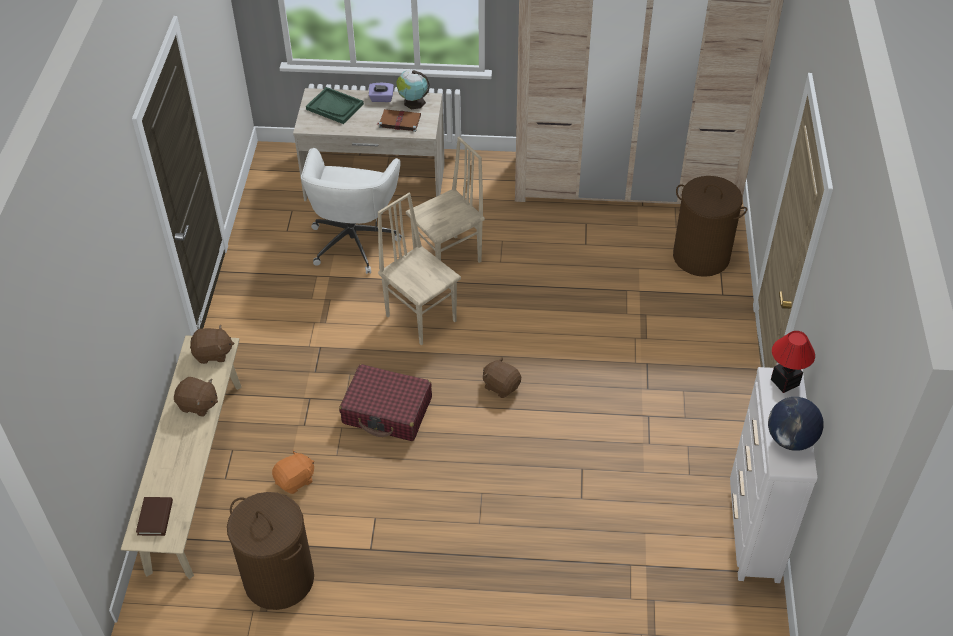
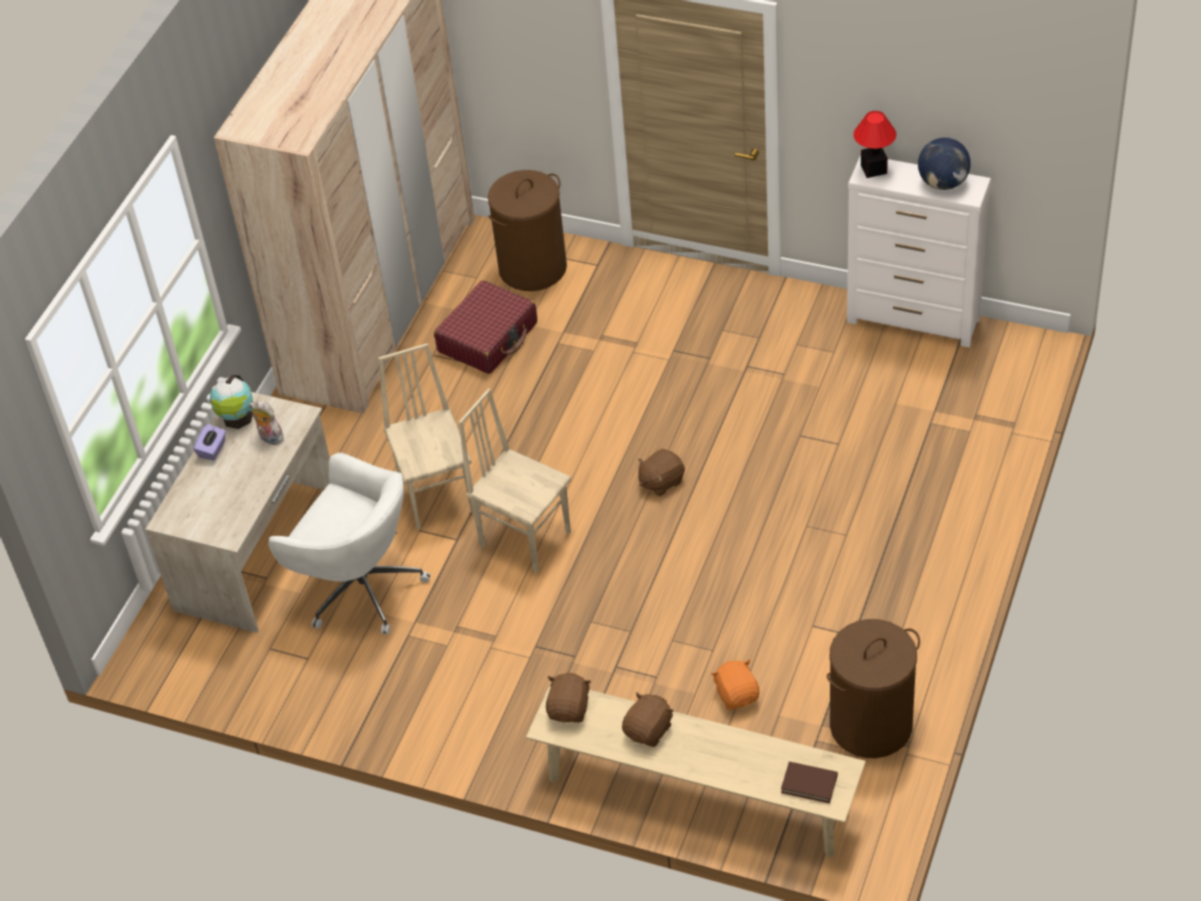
camera: 70 degrees left, 0 degrees up
(335, 107) = (204, 500): green tray -> none
(387, 411) = (662, 592): red suitcase -> red suitcase (488, 337)
(399, 121) = (269, 438): brown book -> plush toy
(421, 317) = (525, 538): beige chair -> beige chair turned 60 degrees clockwise

